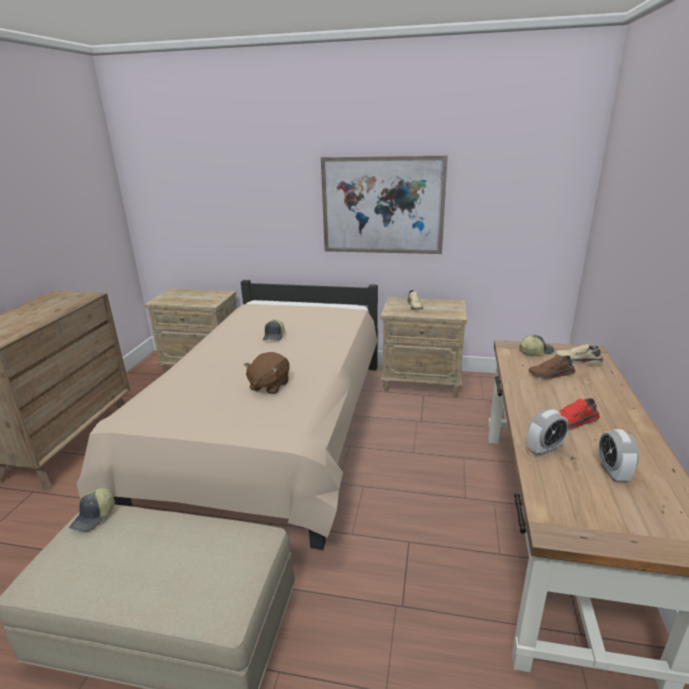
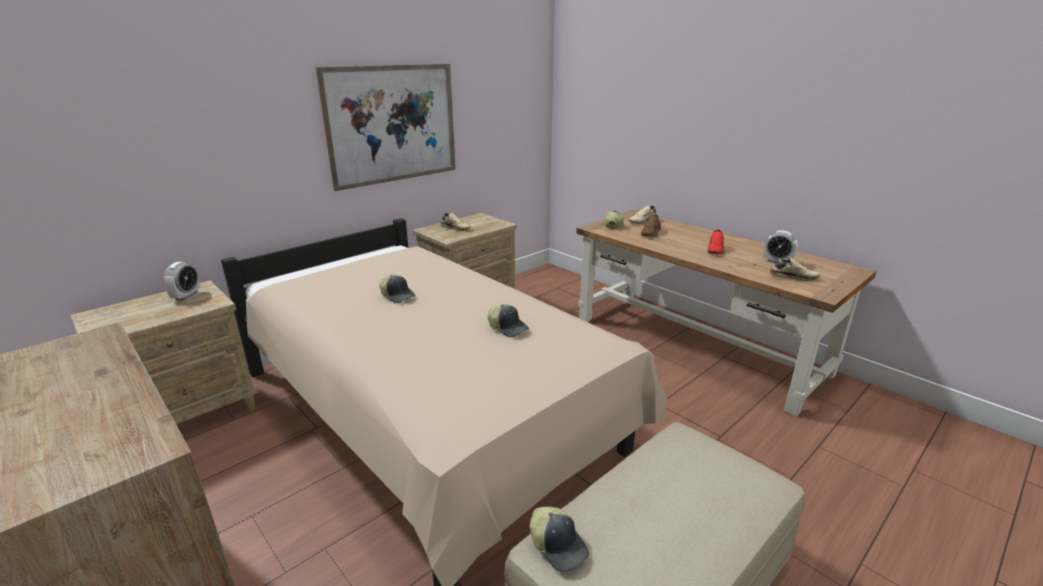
camera: 55 degrees left, 0 degrees up
(269, 385) = (508, 328): brown plush toy -> cap
(544, 449) = (739, 267): alarm clock -> alarm clock (186, 296)
(577, 494) = (793, 277): none -> beige shoe

